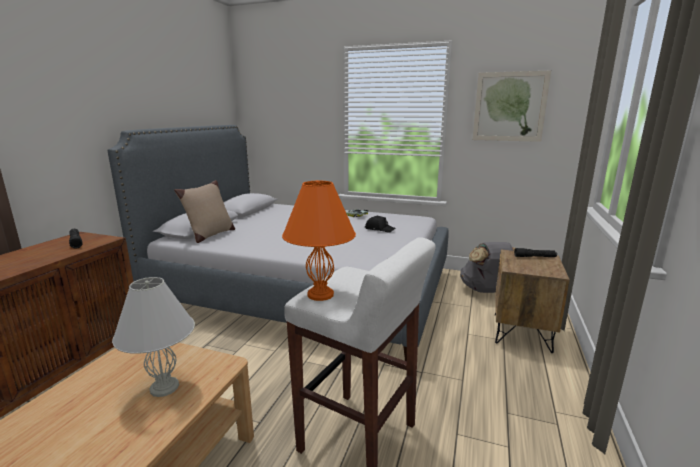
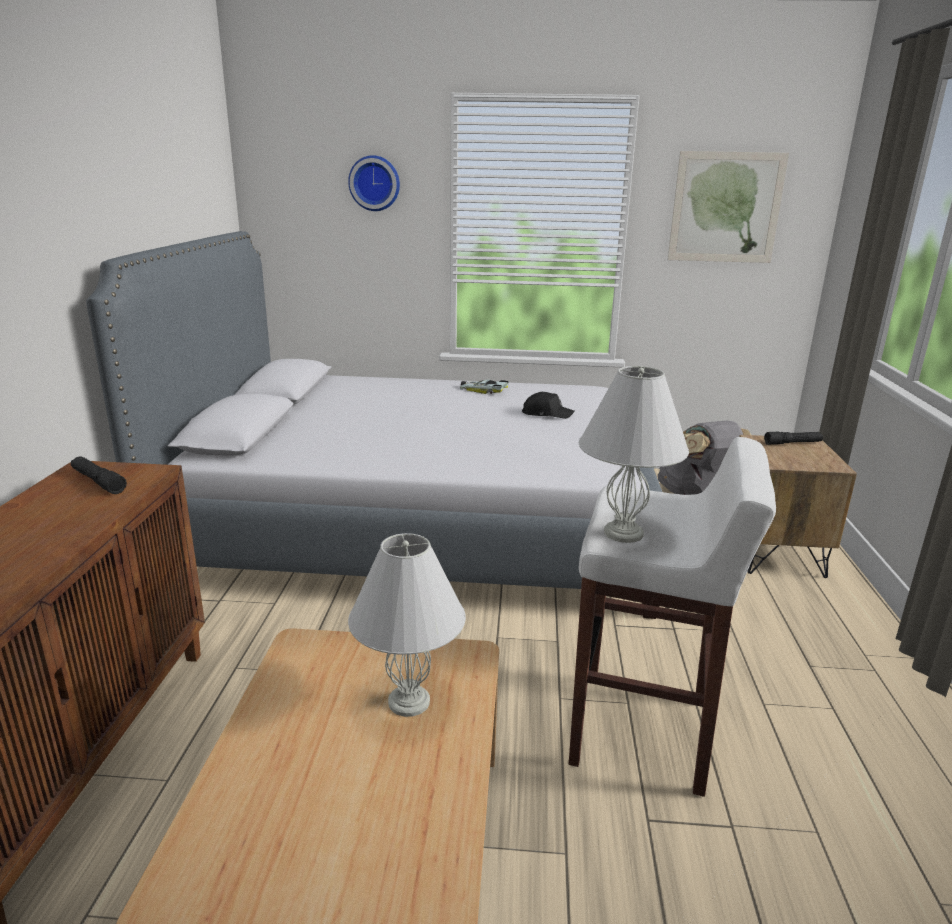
camera: 15 degrees left, 5 degrees up
(210, 235) = (271, 445): beige pillow -> none
(304, 98) = (375, 183): none -> wall clock
(320, 295) = (623, 533): orange table lamp -> white table lamp

